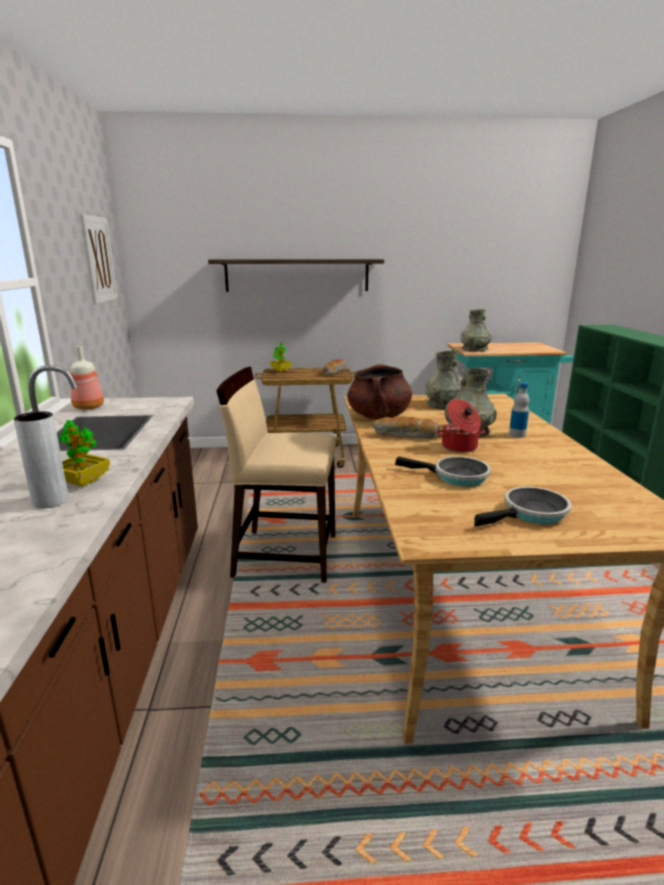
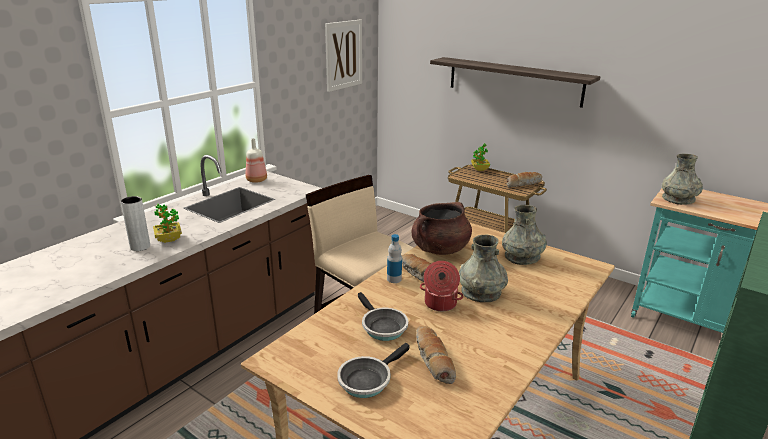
camera: 40 degrees right, 5 degrees up
(517, 435) = (515, 313): bottle -> bottle (394, 279)
(531, 514) = (367, 380): frying pan -> frying pan turned 120 degrees clockwise
(539, 481) = (432, 360): none -> bread

